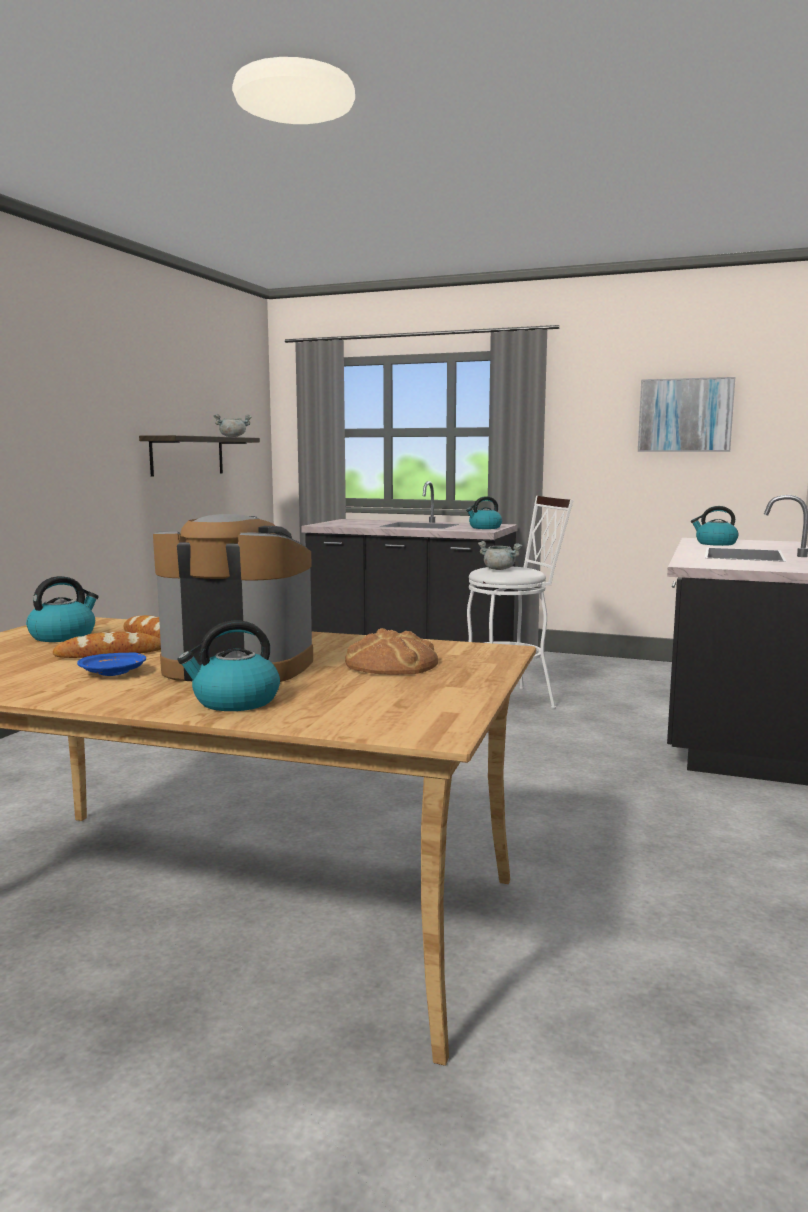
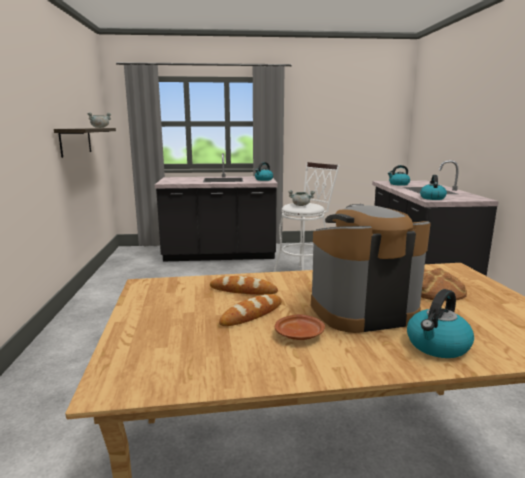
camera: 25 degrees left, 5 degrees up
(63, 636) = (178, 302): kettle -> kettle (432, 198)
(114, 673) = (299, 335): blue plate -> brown plate
(685, 415) = (353, 116): picture -> none

